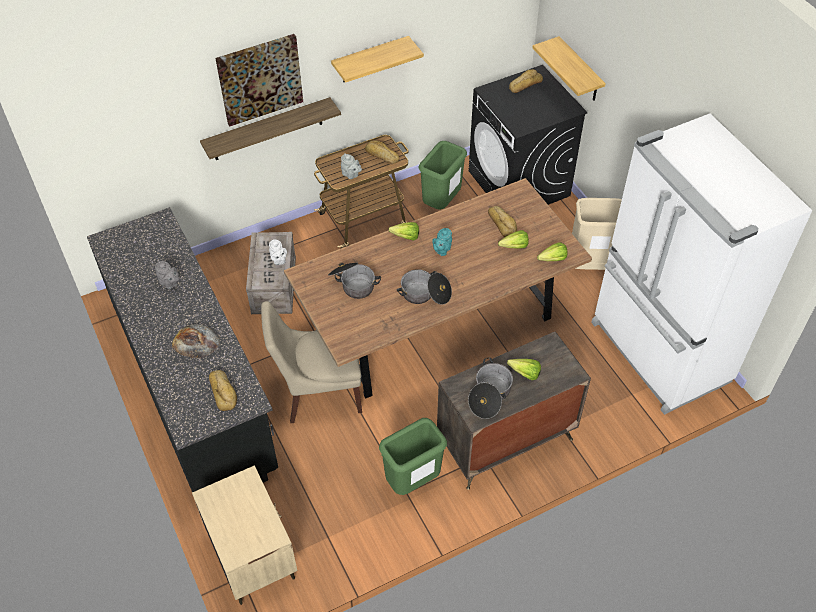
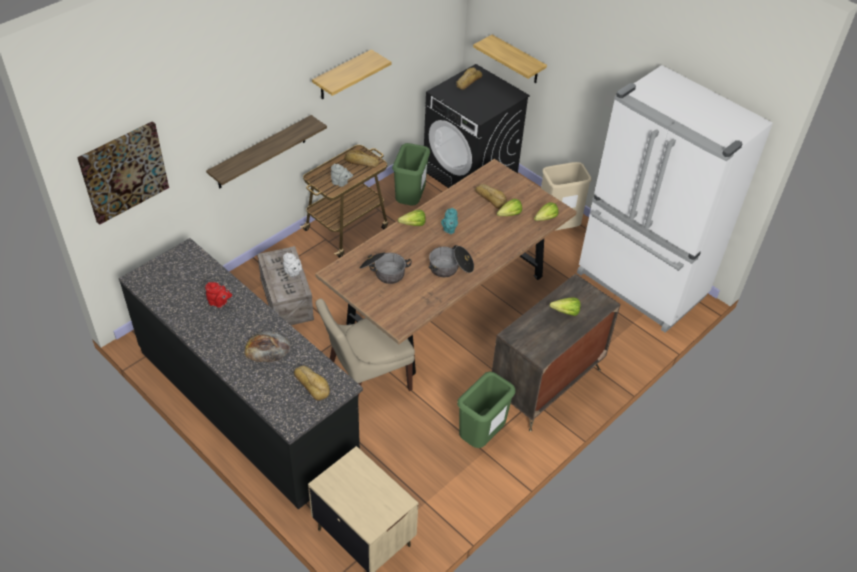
camera: 20 degrees left, 5 degrees down
(170, 283) = (219, 303): grey teapot -> red teapot
(260, 79) = (255, 103): picture -> picture (124, 172)
(489, 395) = (544, 336): cooking pot -> none

